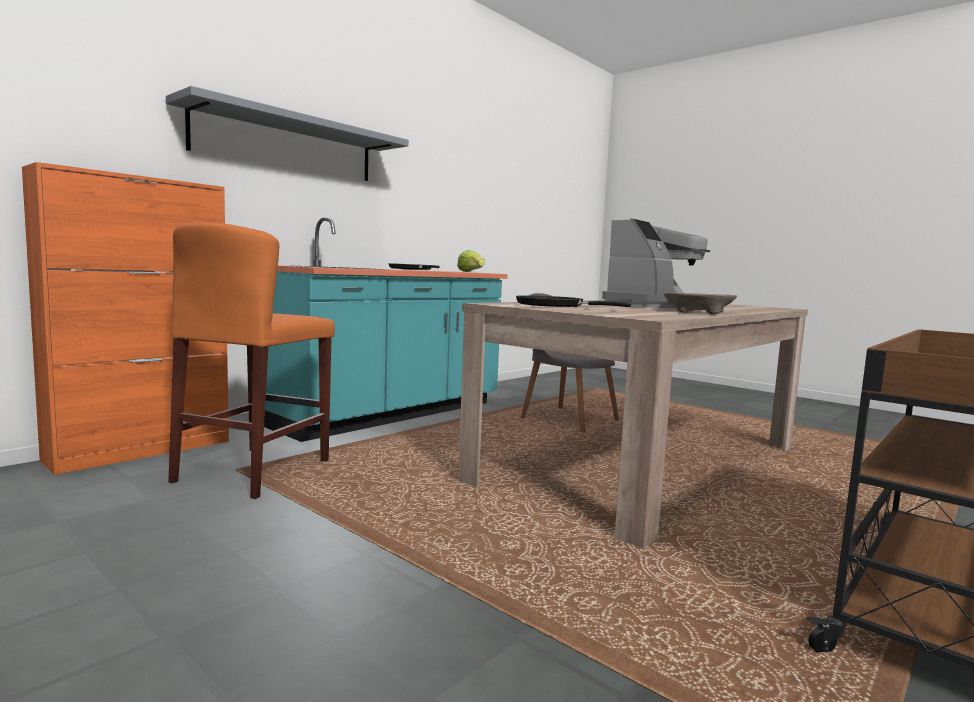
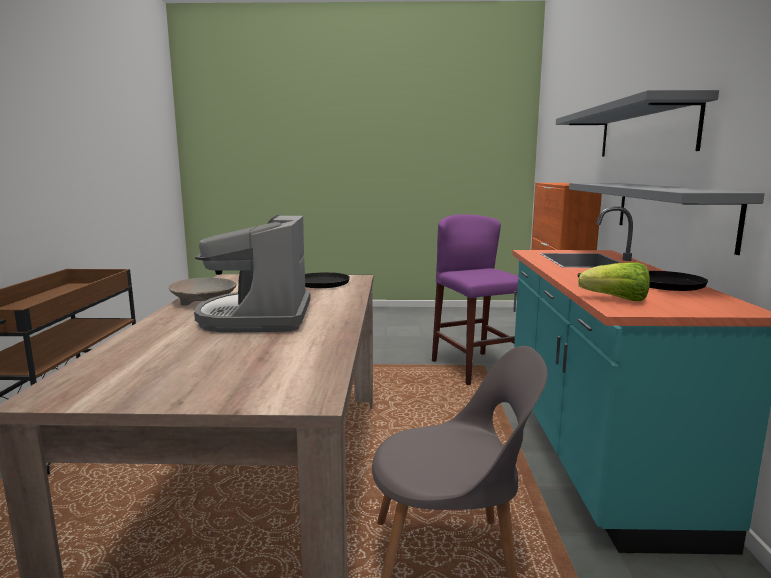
camera: 140 degrees right, 5 degrees up
(254, 471) = (475, 368): orange stool -> purple stool
(342, 222) = (670, 211): none -> grey shelf

